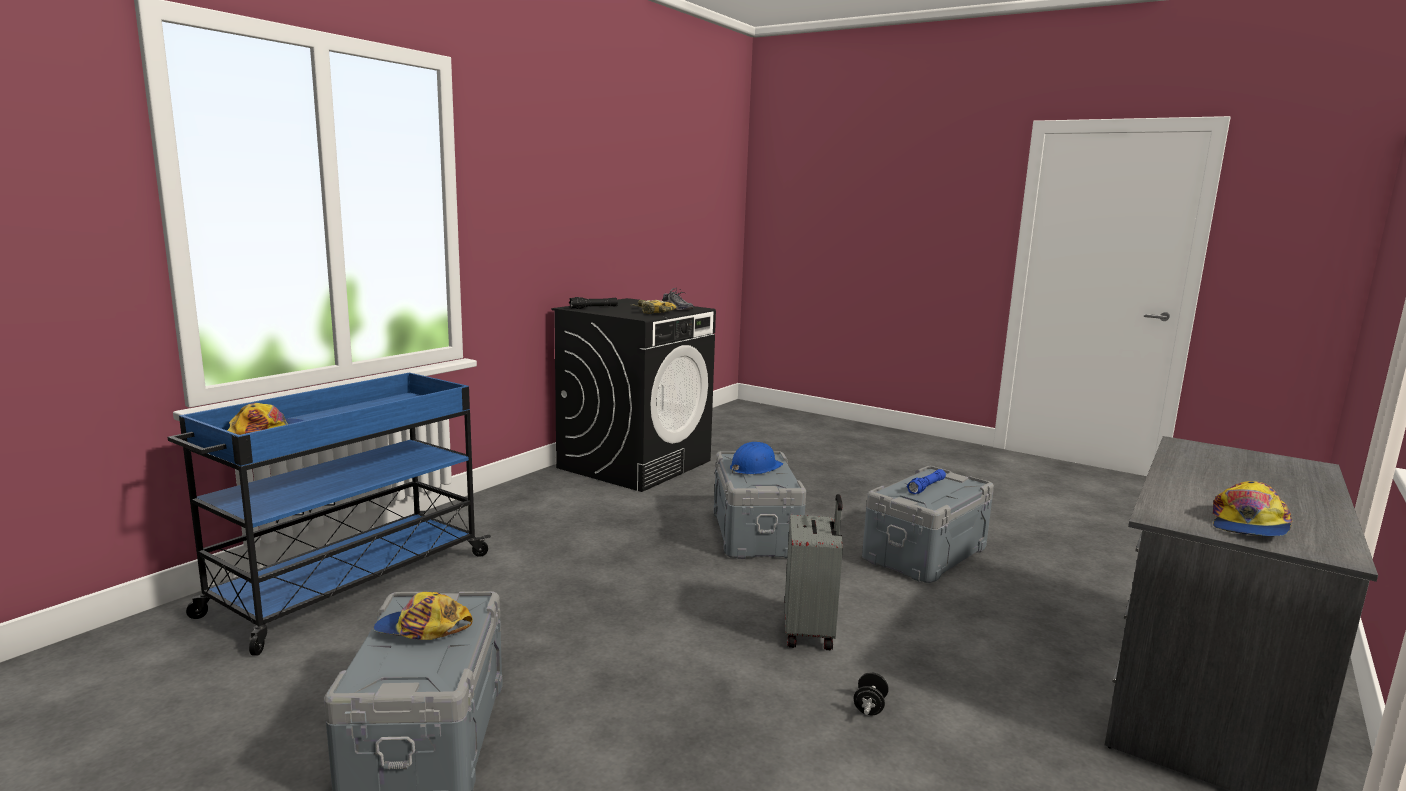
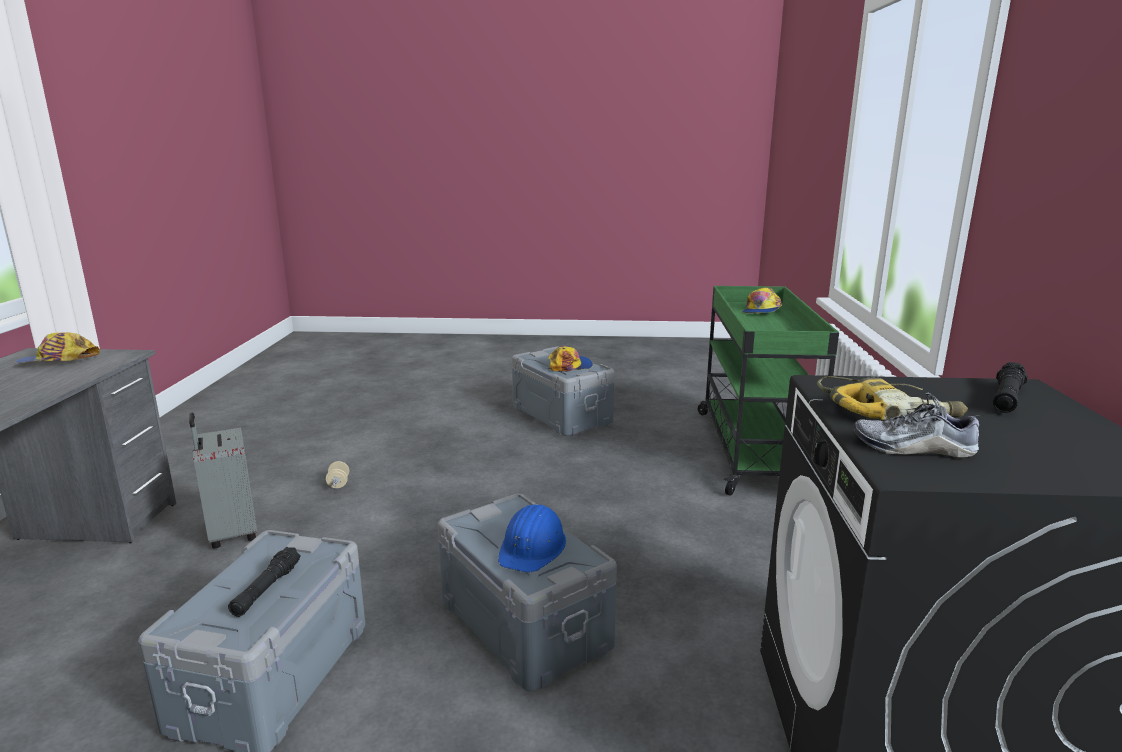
camera: 150 degrees right, 5 degrees up
(348, 585) = (753, 449): blue cart -> green cart
(810, 632) = (396, 518): grey suitcase -> grey suitcase (231, 534)
(869, 707) = (338, 484): black dumbbell -> beige dumbbell
(926, 487) = (266, 589): blue flashlight -> black flashlight
(1248, 525) = (58, 361): cap -> cap turned 105 degrees counterclockwise

